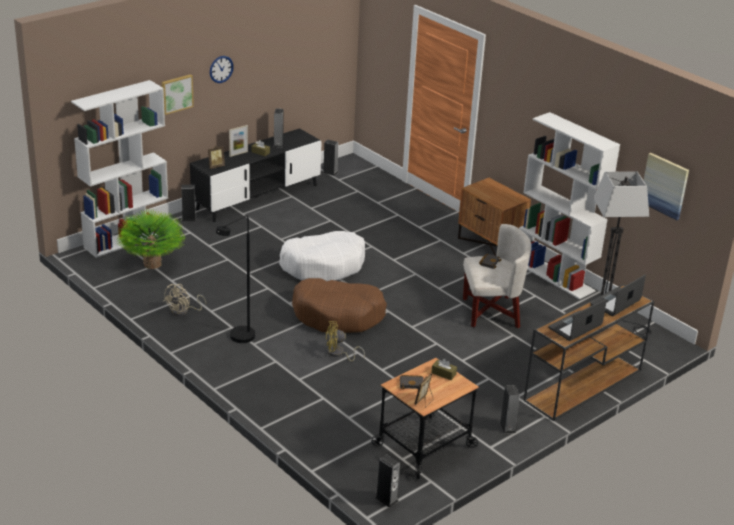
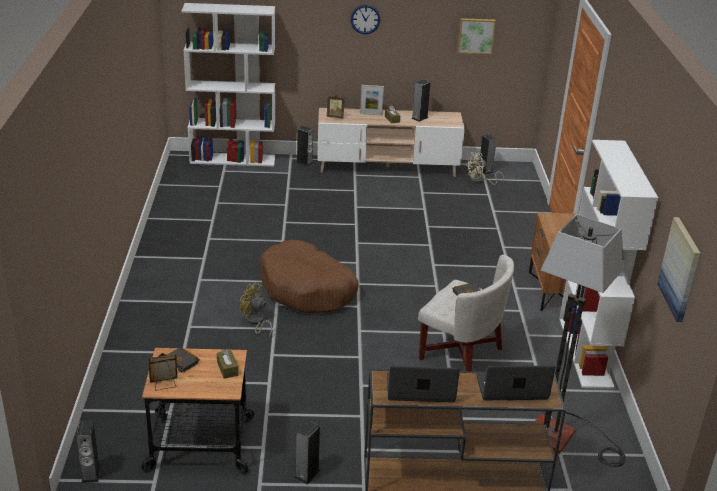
camera: 40 degrees right, 0 degrees up
(152, 264) = (222, 184): potted plant -> none
(176, 93) = (309, 30): picture -> picture (476, 35)
(183, 311) = (187, 229): beige fan -> beige fan (480, 181)
(238, 339) = (193, 270): black floor lamp -> none
(257, 197) = (387, 167): black tv stand -> beige tv stand
(323, 265) = (359, 243): white dog bed -> none

